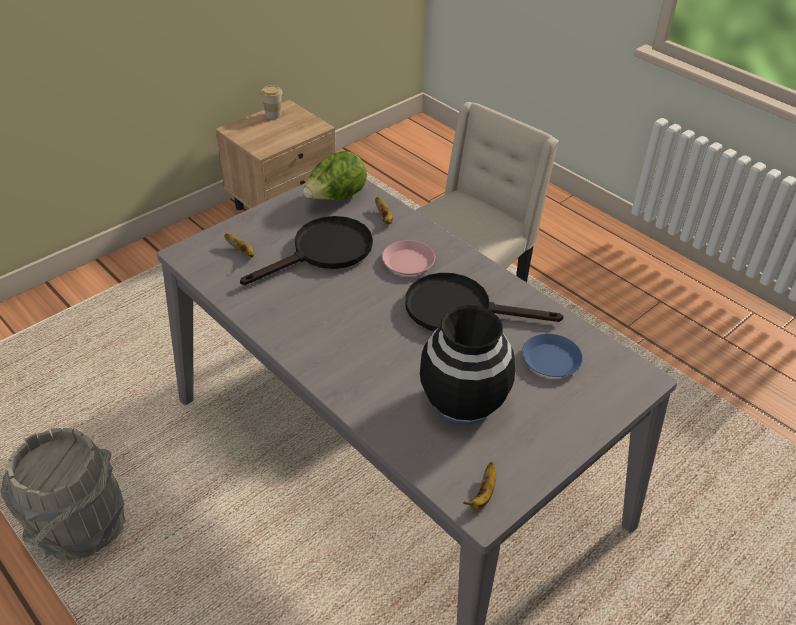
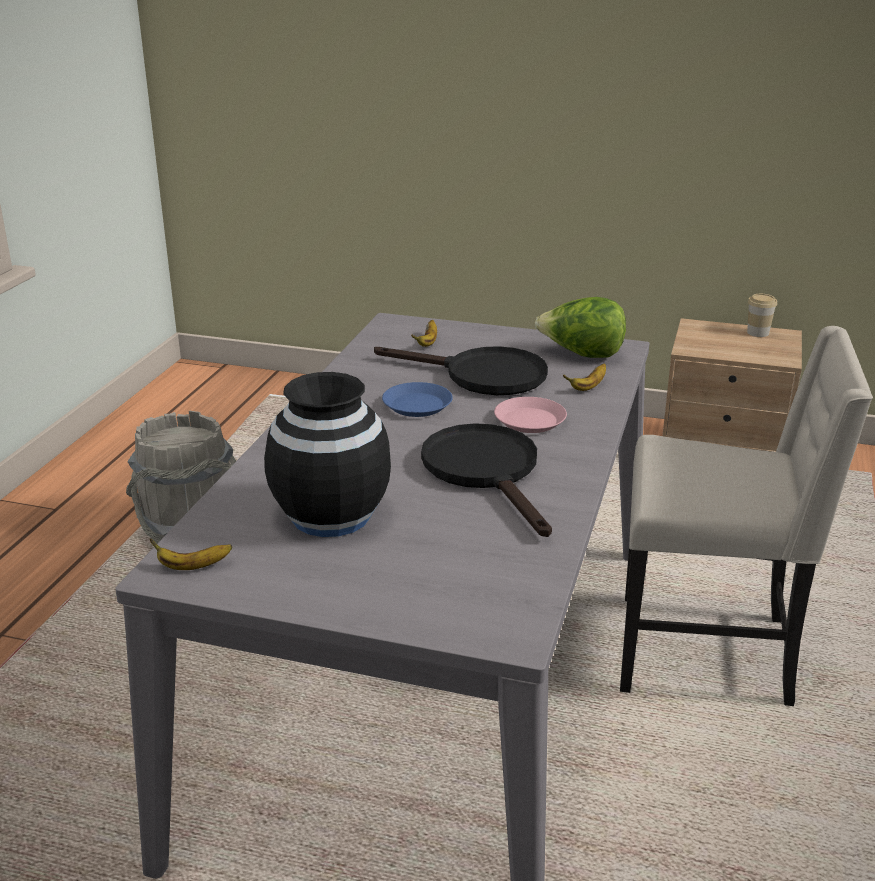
camera: 60 degrees right, 15 degrees down
(550, 360) = (466, 554): blue plate -> blue plate (417, 405)

